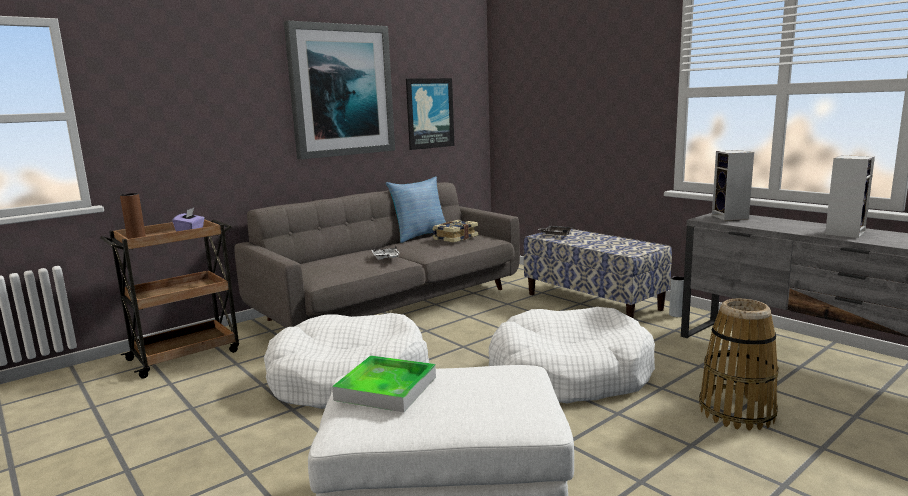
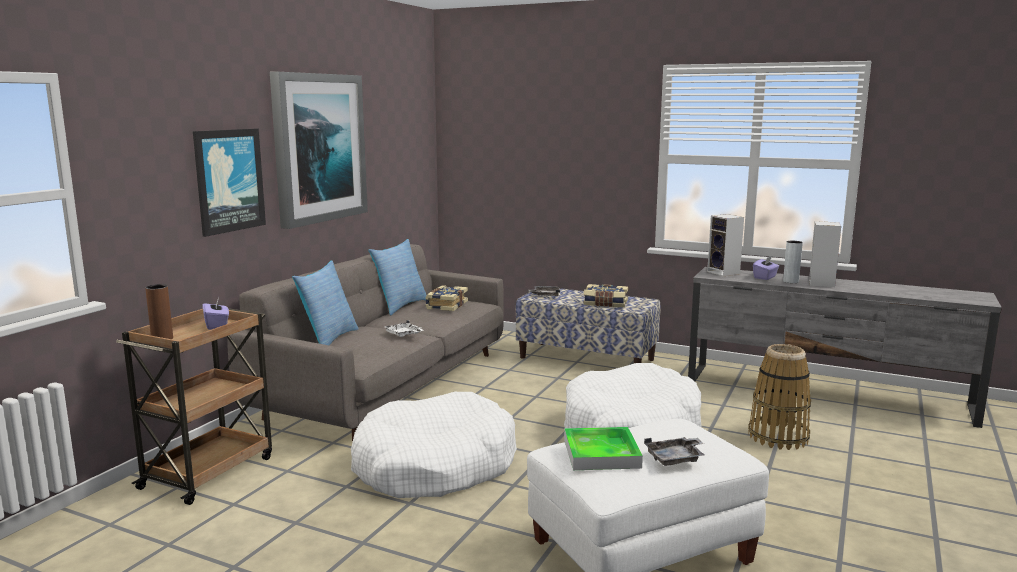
camera: 25 degrees left, 0 degrees up
(324, 257) = (328, 339): none -> pillow
(429, 113) = (391, 168): picture -> picture (229, 180)
(456, 408) = (675, 459): none -> grey tray
(606, 246) = (605, 304): none -> book
(676, 315) = (667, 363): grey vase -> grey vase (791, 281)
(776, 223) = (765, 277): none -> purple tissue box

